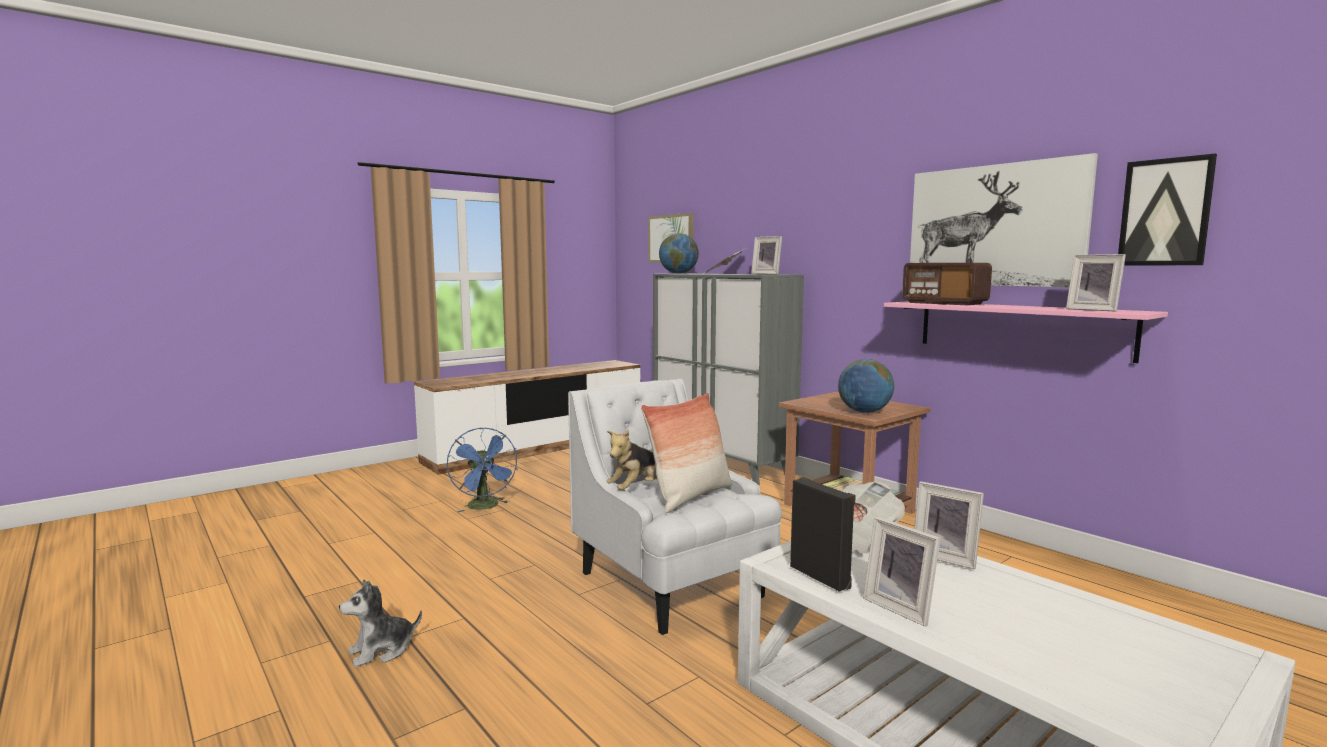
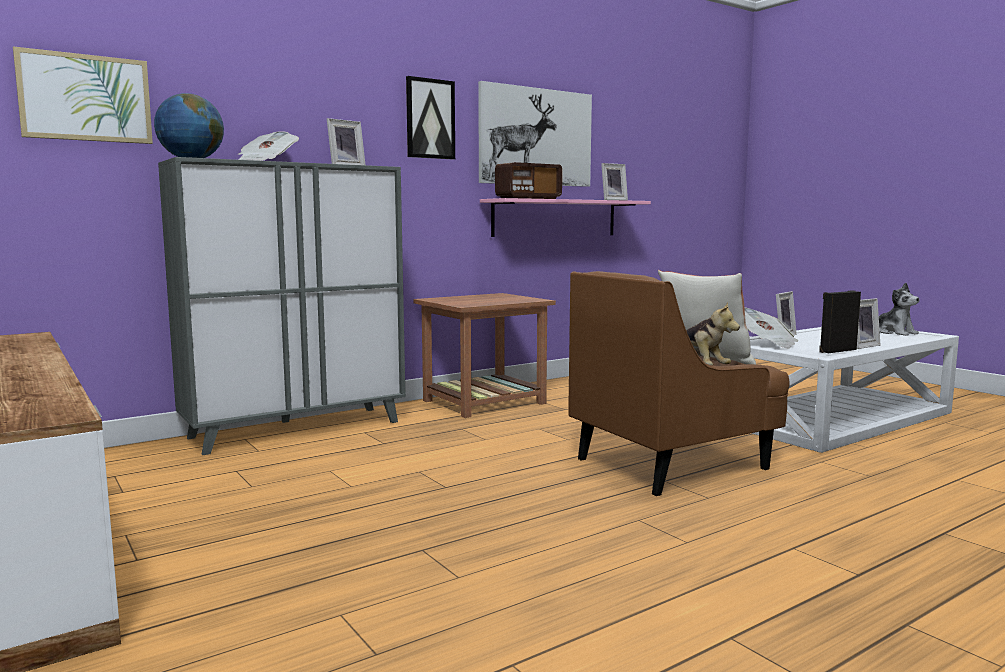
camera: 85 degrees left, 0 degrees up
(381, 651) = (898, 585): plush toy -> plush toy (895, 332)
(485, 507) = (403, 566): blue fan -> none
(672, 585) = (673, 463): white armchair -> brown armchair
(864, 412) = (517, 299): globe -> none
(1165, 212) = (618, 140): picture -> picture (430, 119)

